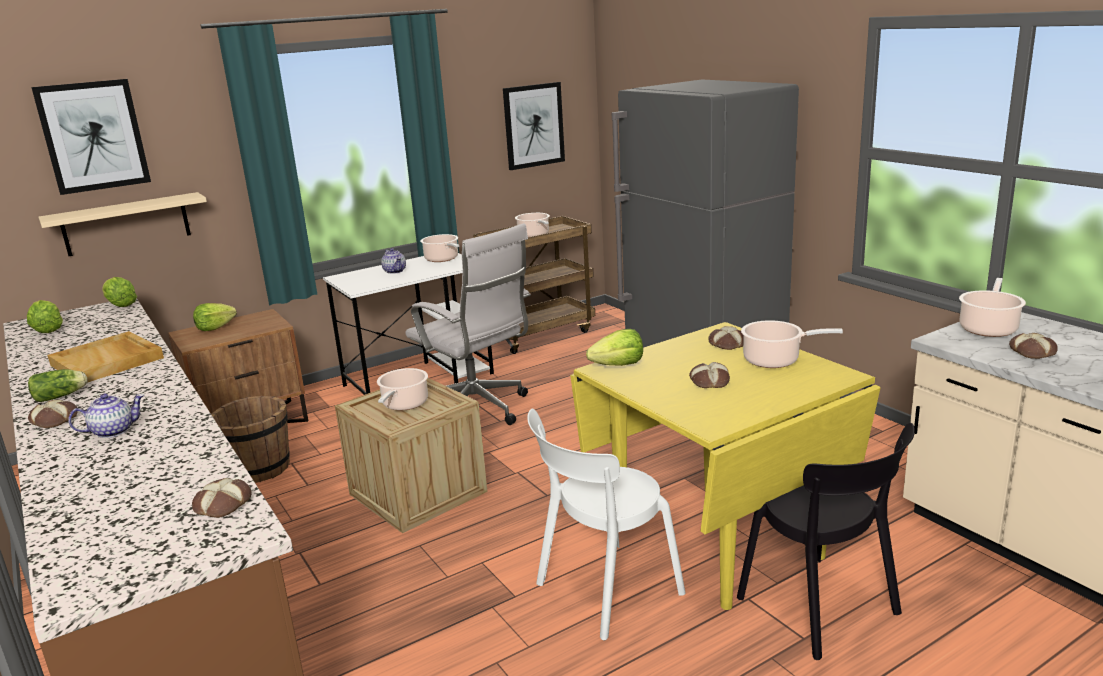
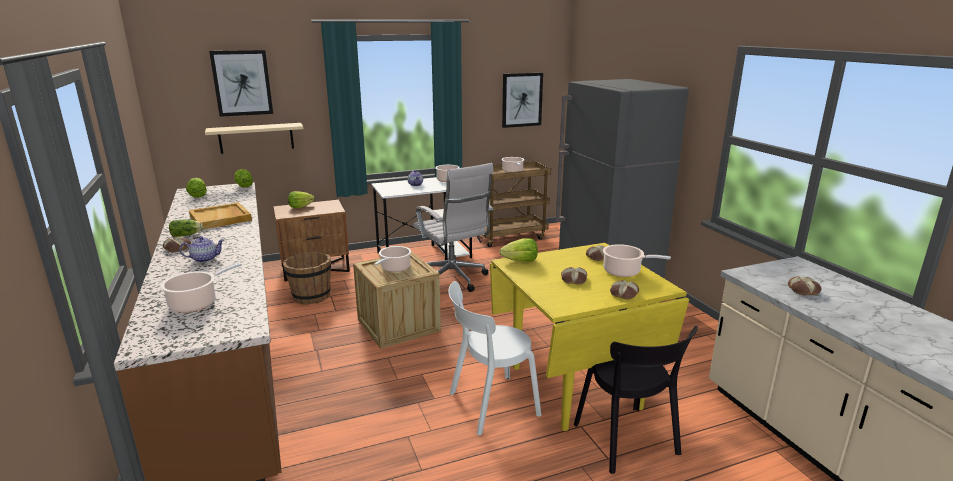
camera: 10 degrees right, 0 degrees up
(222, 504) = (242, 309): bread -> bread (623, 293)
(988, 328) = (780, 270): cooking pot -> cooking pot (196, 303)

